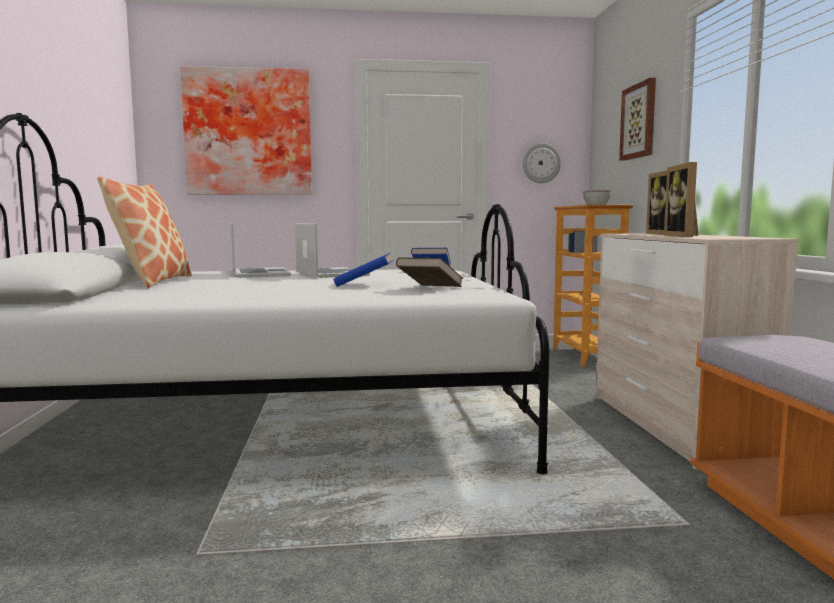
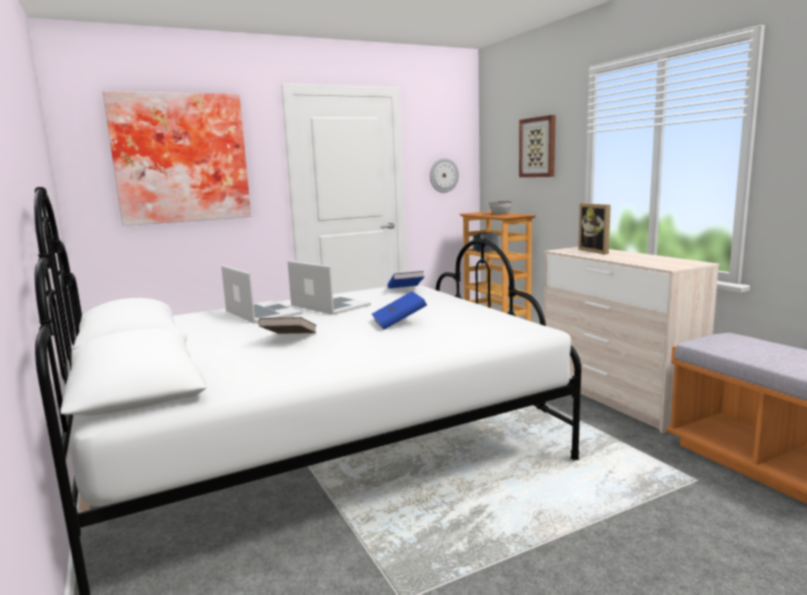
camera: 20 degrees left, 5 degrees up
(152, 282) = (189, 343): pillow -> none
(430, 288) = (464, 323): brown book -> brown book (289, 340)
(685, 236) = (633, 260): picture frame -> none

